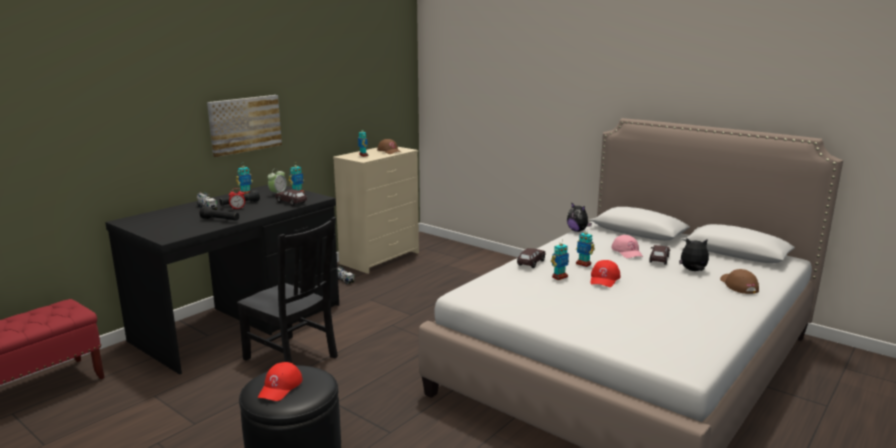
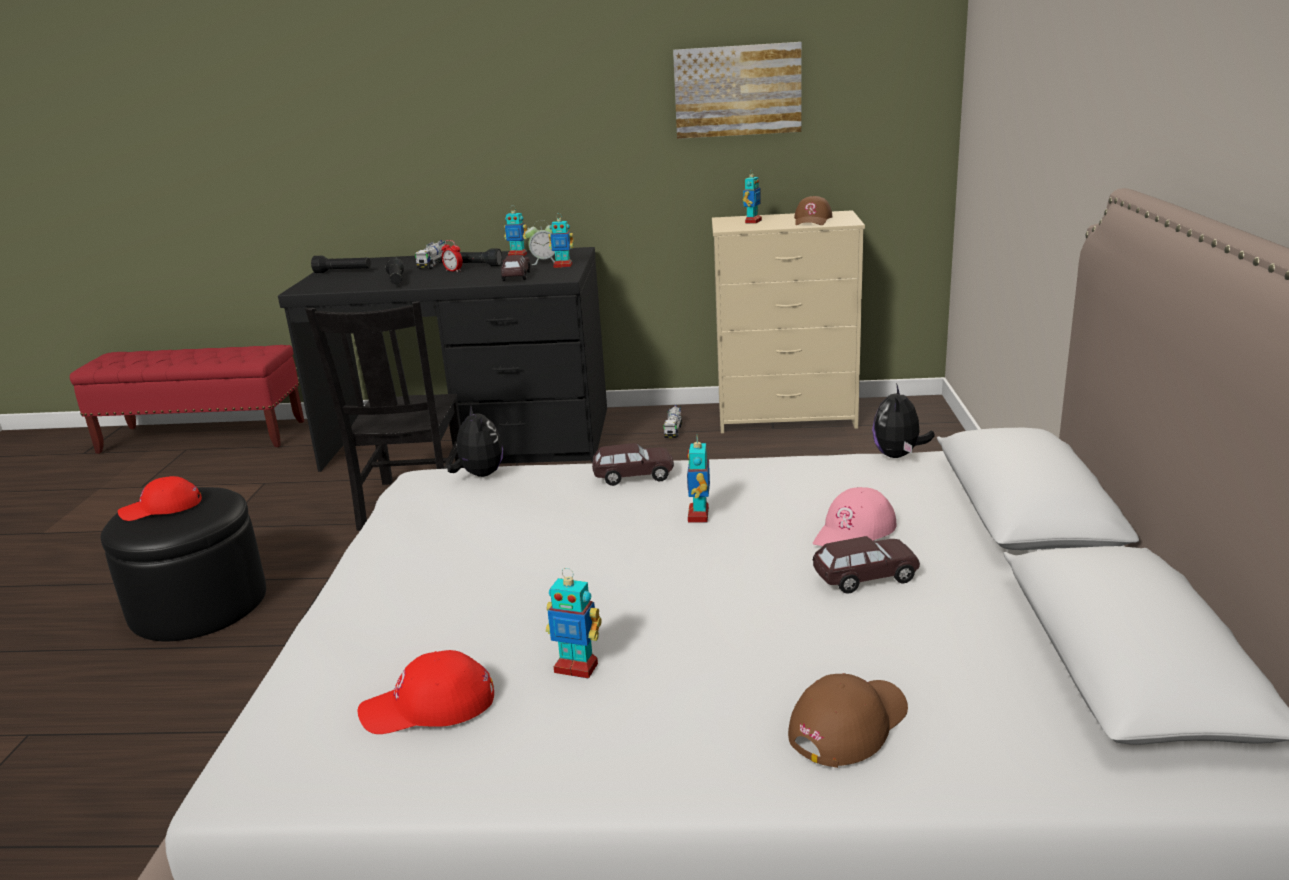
camera: 55 degrees right, 5 degrees up
(153, 225) = (343, 272): none -> black flashlight
(244, 124) = (542, 146): picture -> picture (737, 90)
(559, 277) = (587, 516): toy robot -> toy robot (576, 667)
(604, 279) = (641, 556): red cap -> red cap (429, 706)
(693, 271) = (860, 637): plush toy -> plush toy (479, 475)

